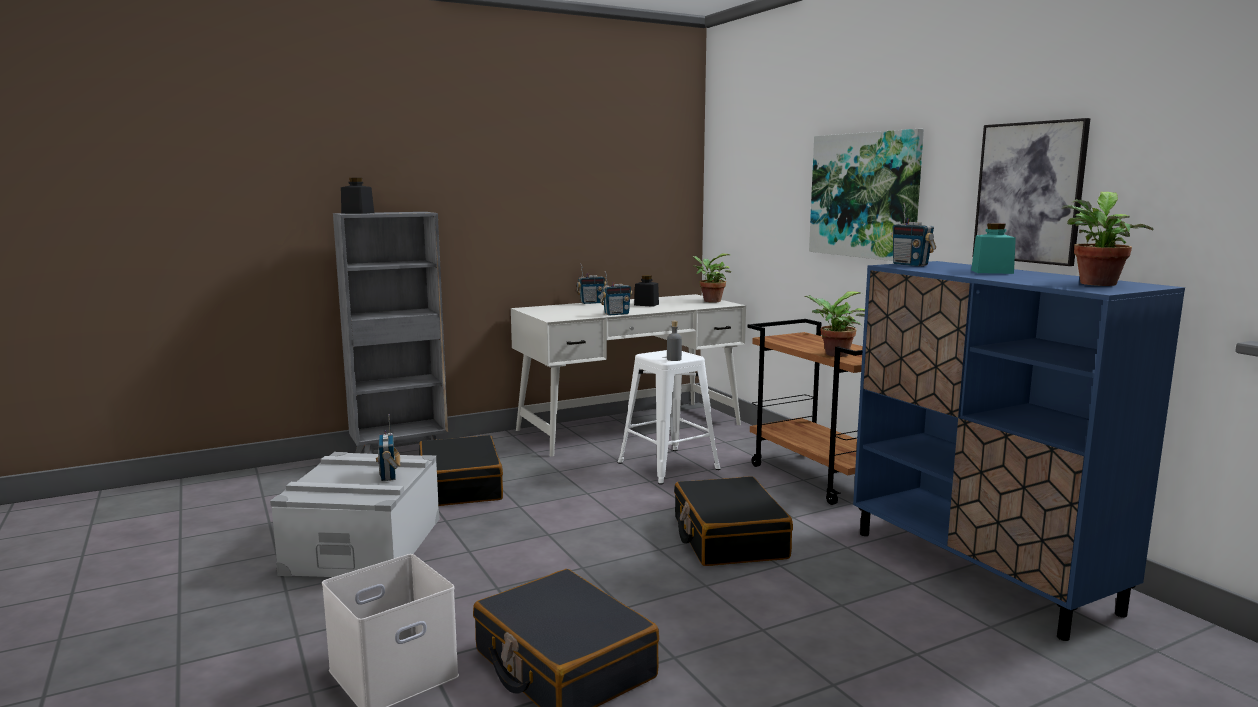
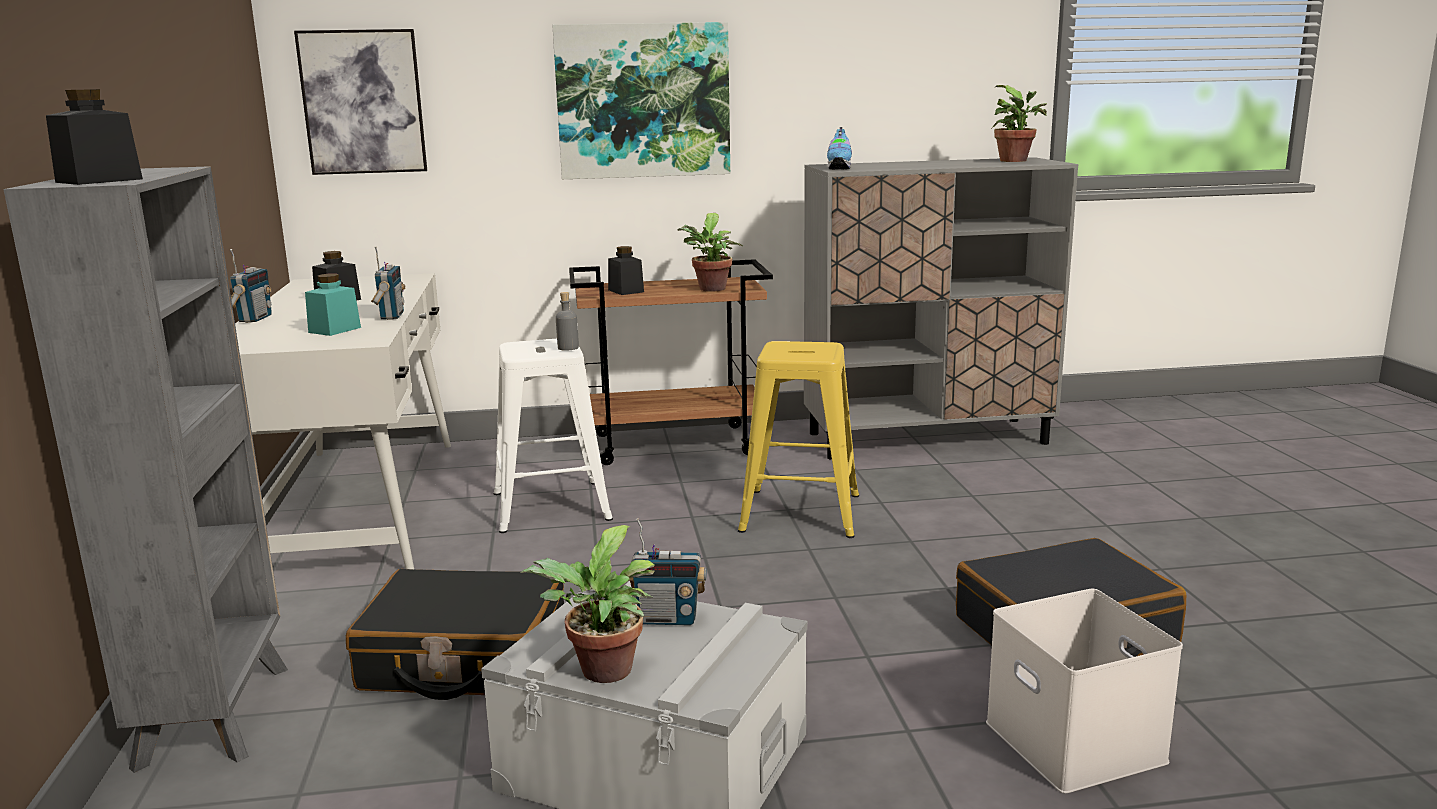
camera: 70 degrees left, 5 degrees up
(709, 301) = (371, 279): potted plant -> potted plant (602, 673)
(728, 538) = (802, 512): black suitcase -> yellow stool
(796, 341) = (626, 291): none -> black jar
(910, 265) = (840, 168): radio -> shoe
(980, 571) = (928, 438): blue cabinet -> grey cabinet
(992, 272) = (915, 164): turquoise jar -> turquoise jar (334, 330)
(1029, 192) = (858, 90): picture -> picture (363, 102)

